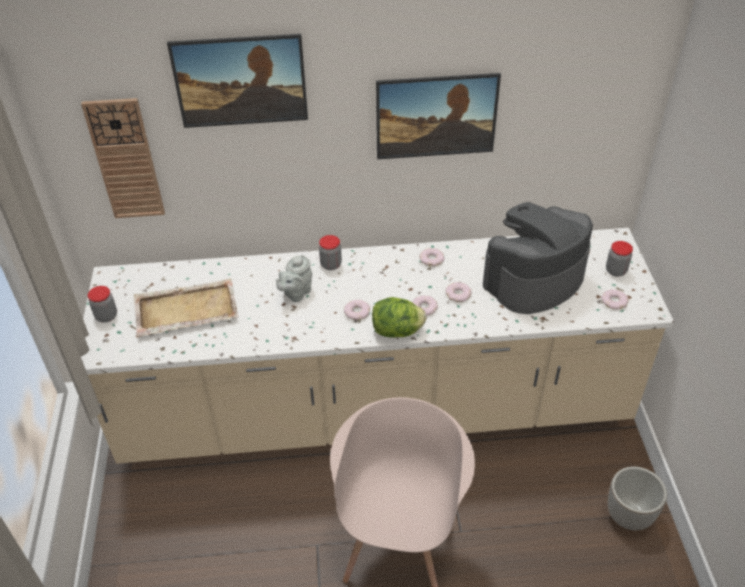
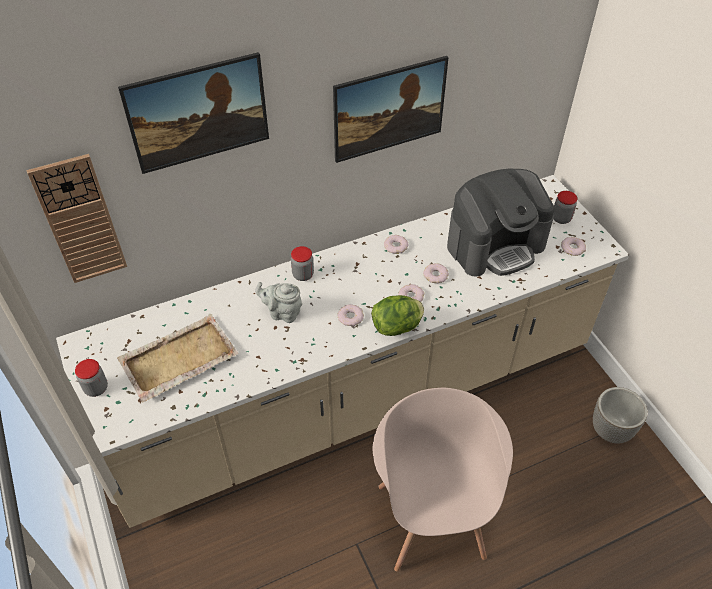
camera: 20 degrees left, 5 degrees up
(296, 293) = (282, 313): grey teapot -> grey teapot turned 90 degrees clockwise
(533, 280) = (495, 245): coffee machine -> coffee machine turned 150 degrees counterclockwise

